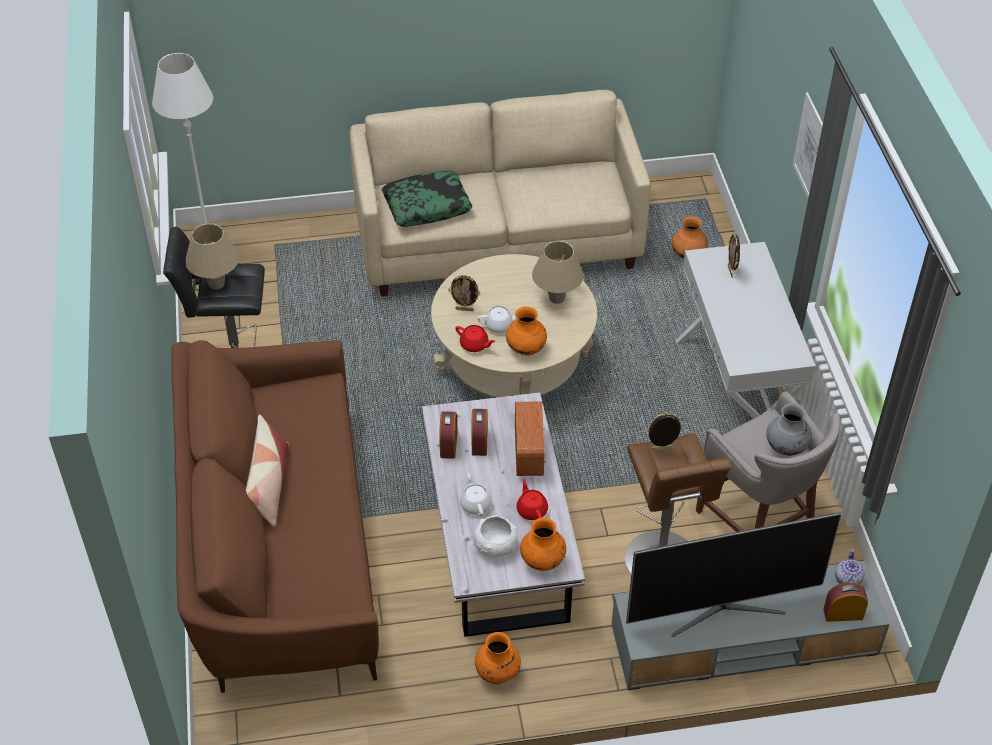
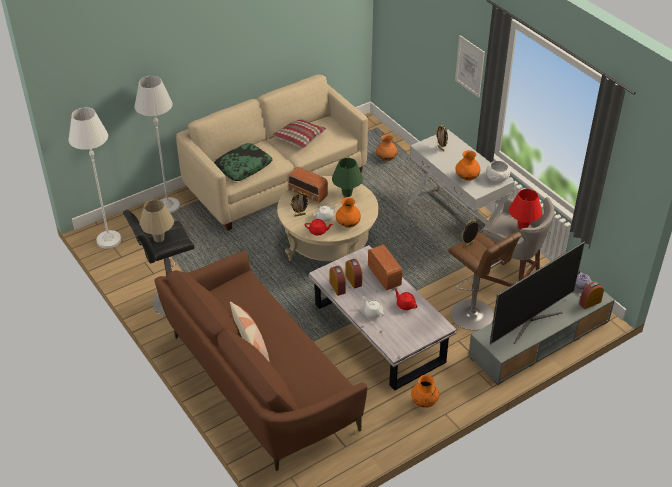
camera: 25 degrees left, 5 degrees down
(321, 231) = (168, 206): none -> white floor lamp
(495, 545) = (398, 329): white bowl -> white bowl (497, 177)
(496, 282) = (308, 195): none -> radio
(540, 183) = (299, 137): none -> pillow
(542, 561) = (428, 328): orange vase -> orange vase (467, 178)
(556, 298) = (347, 194): beige table lamp -> green table lamp
(786, 448) = (522, 227): grey vase -> red table lamp

